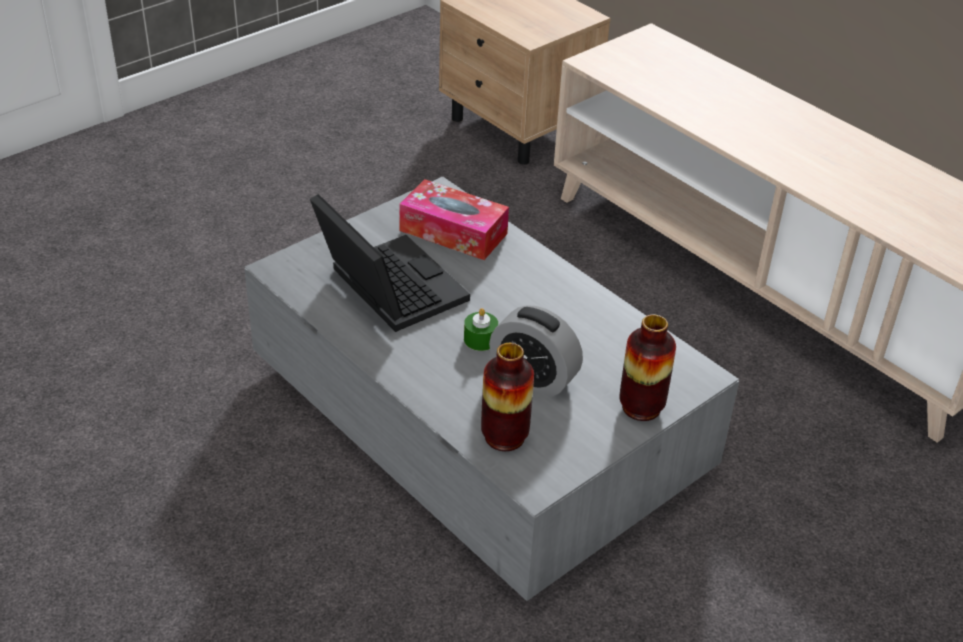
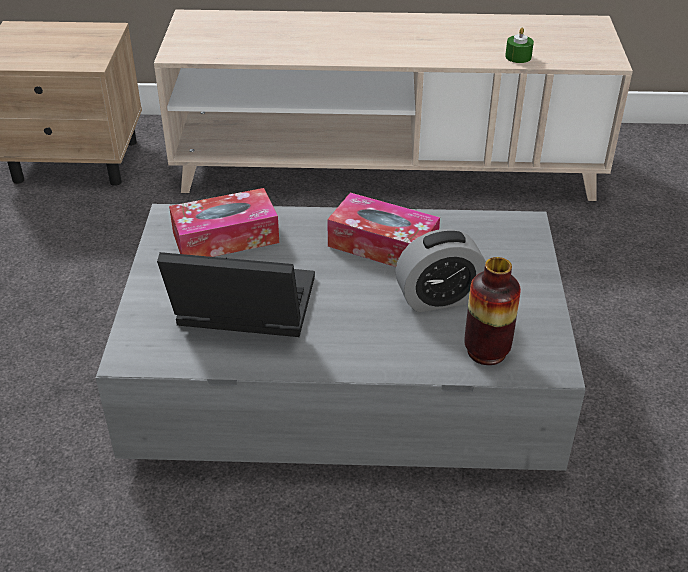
camera: 45 degrees left, 0 degrees up
(480, 339) = (365, 298): green candle -> green candle (518, 57)
(556, 312) = (382, 245): none -> tissue box
(641, 407) = (528, 268): vase -> none

